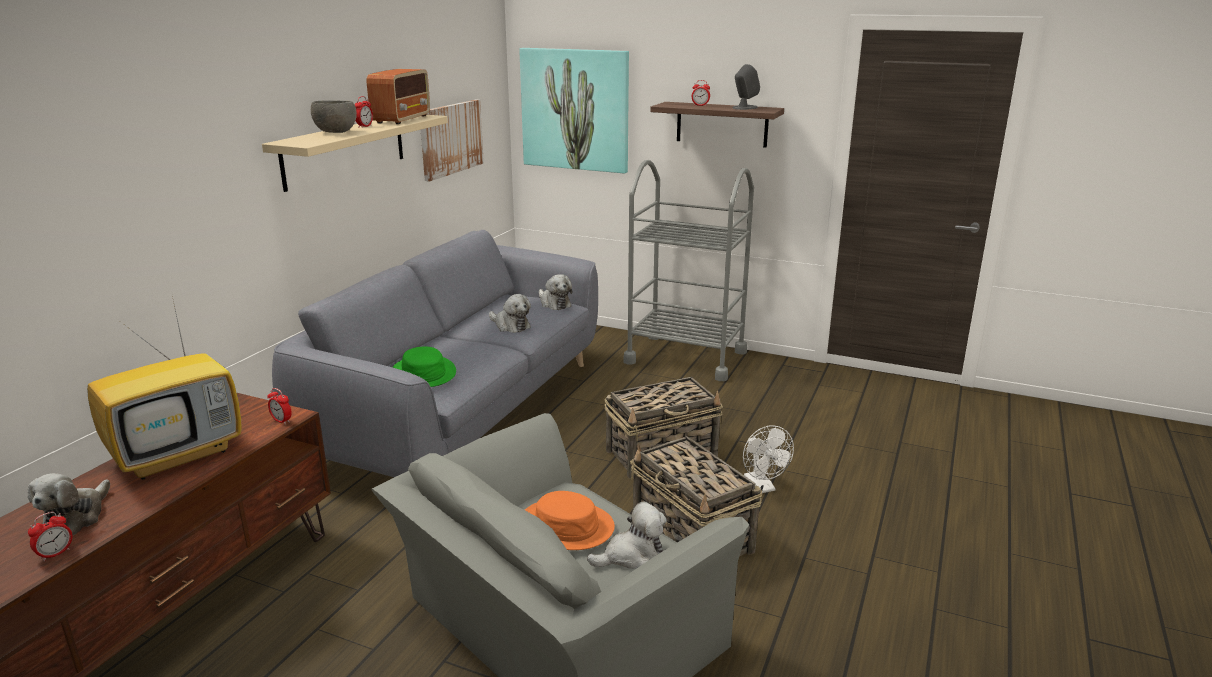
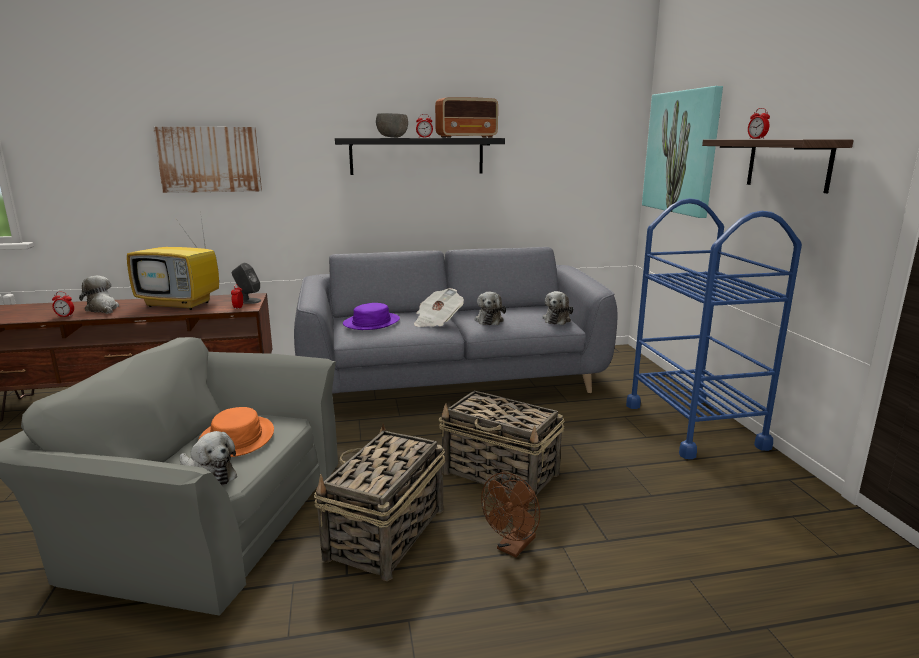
camera: 55 degrees right, 5 degrees down
(76, 518) = (102, 309): plush toy -> plush toy turned 75 degrees clockwise
(345, 150) = (417, 156): beige shelf -> black shelf
(423, 373) = (371, 322): green hat -> purple hat
(450, 138) = (549, 167): picture -> picture (209, 159)
(475, 346) = (437, 321): none -> newspaper
(686, 357) = (693, 425): grey cart -> blue cart
(744, 108) = (796, 139): grey speaker -> grey speaker (247, 301)
(762, 487) = (513, 548): white fan -> brown fan

